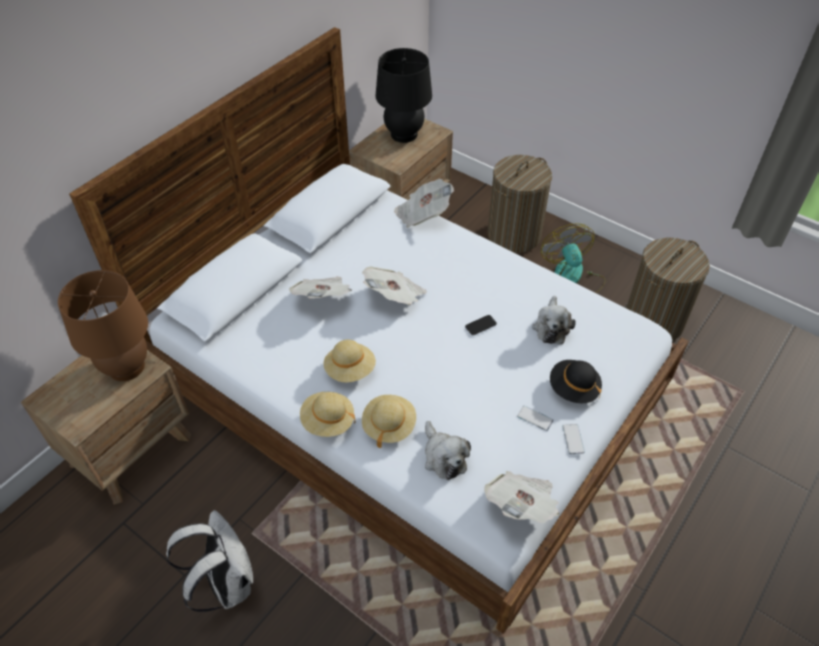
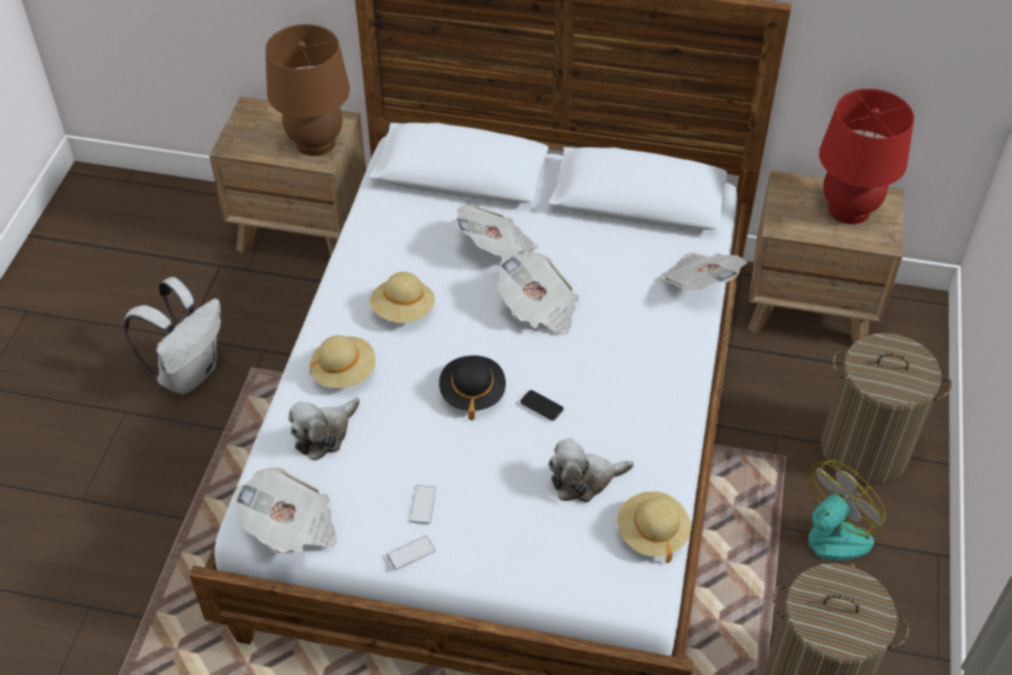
camera: 65 degrees right, 0 degrees up
(328, 421) = (324, 320): beige hat -> beige hat (652, 533)
(404, 134) = (849, 209): black table lamp -> red table lamp
(573, 389) = (491, 532): black hat -> black hat (472, 393)

